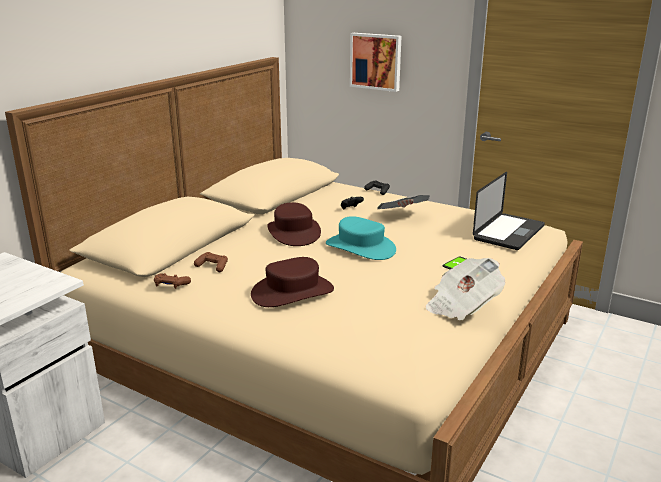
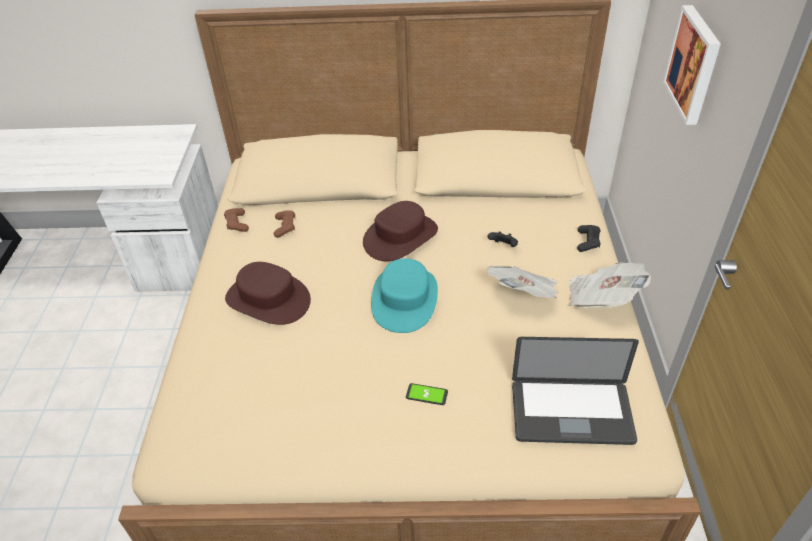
camera: 60 degrees right, 20 degrees up
(462, 306) = (322, 437): newspaper -> newspaper (602, 299)

